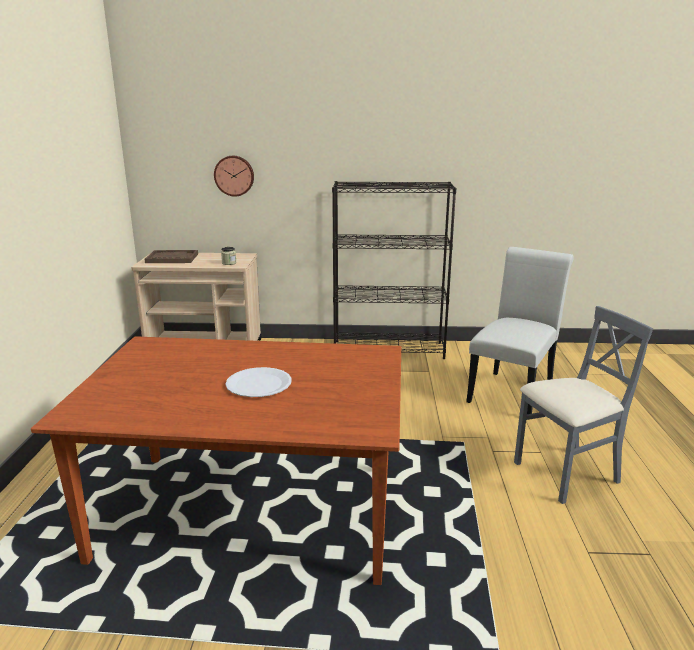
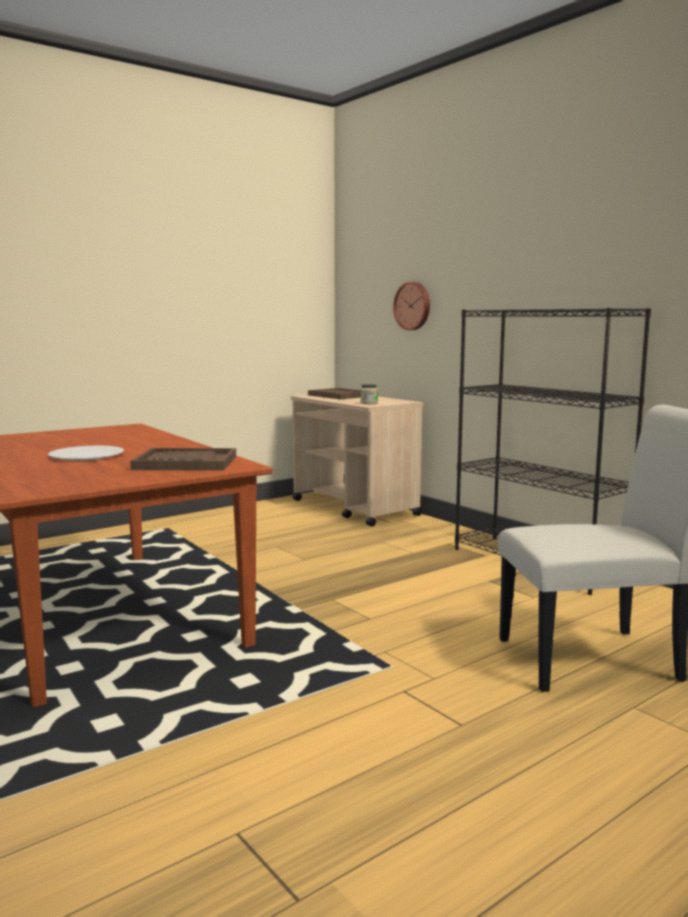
camera: 50 degrees right, 10 degrees down
(348, 362) = (185, 463): none -> brown tray
(566, 474) = (431, 761): grey chair -> none

